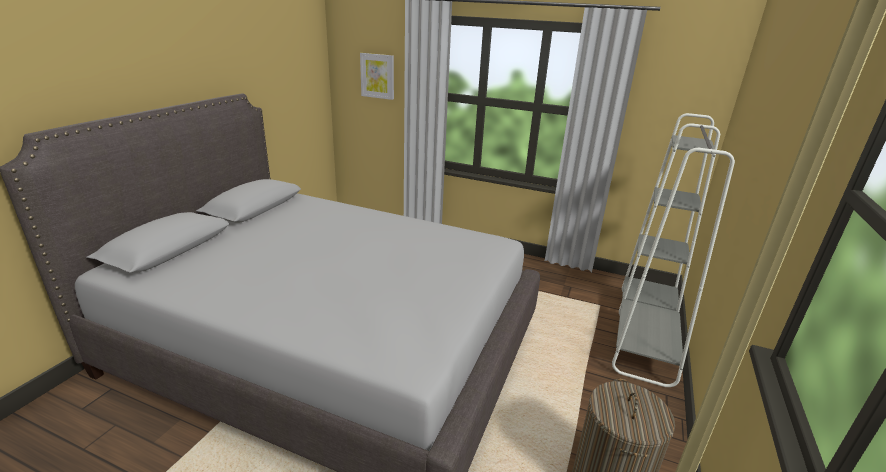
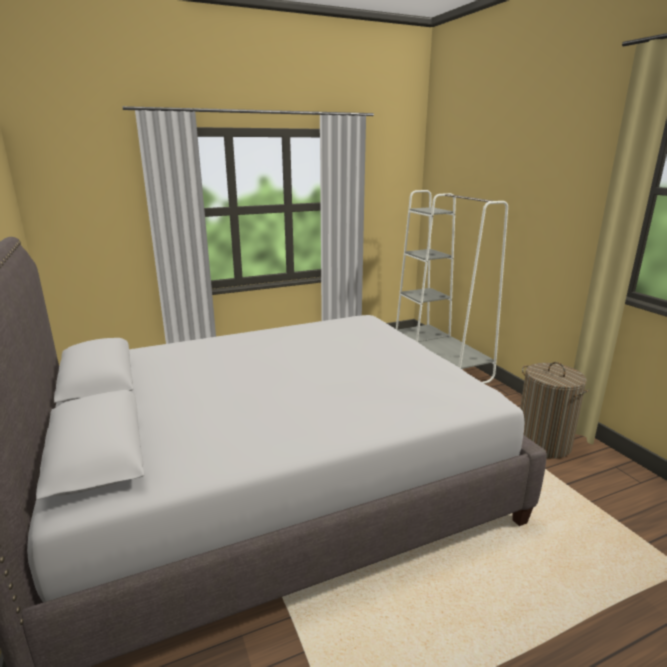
camera: 45 degrees left, 5 degrees down
(377, 76) = (100, 202): picture -> none

